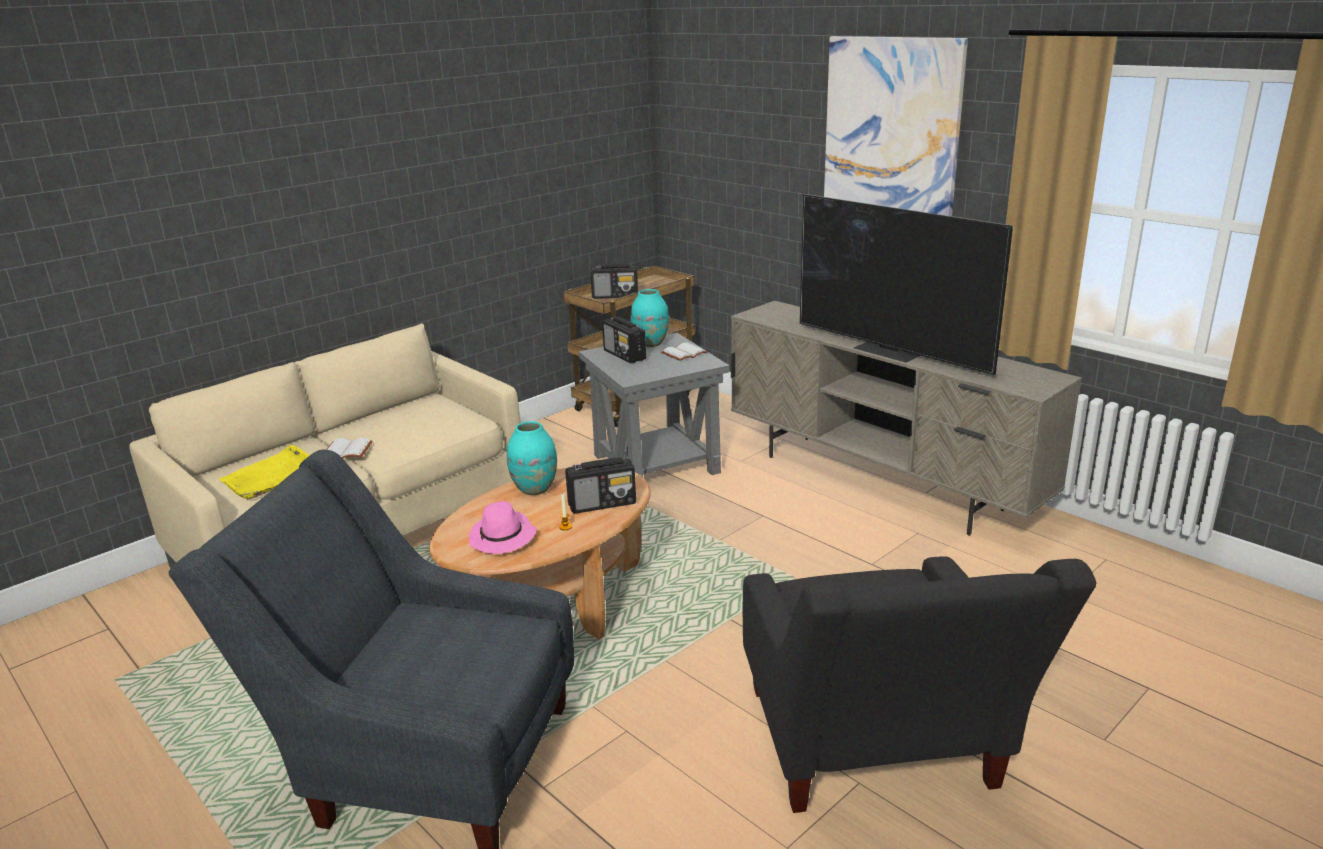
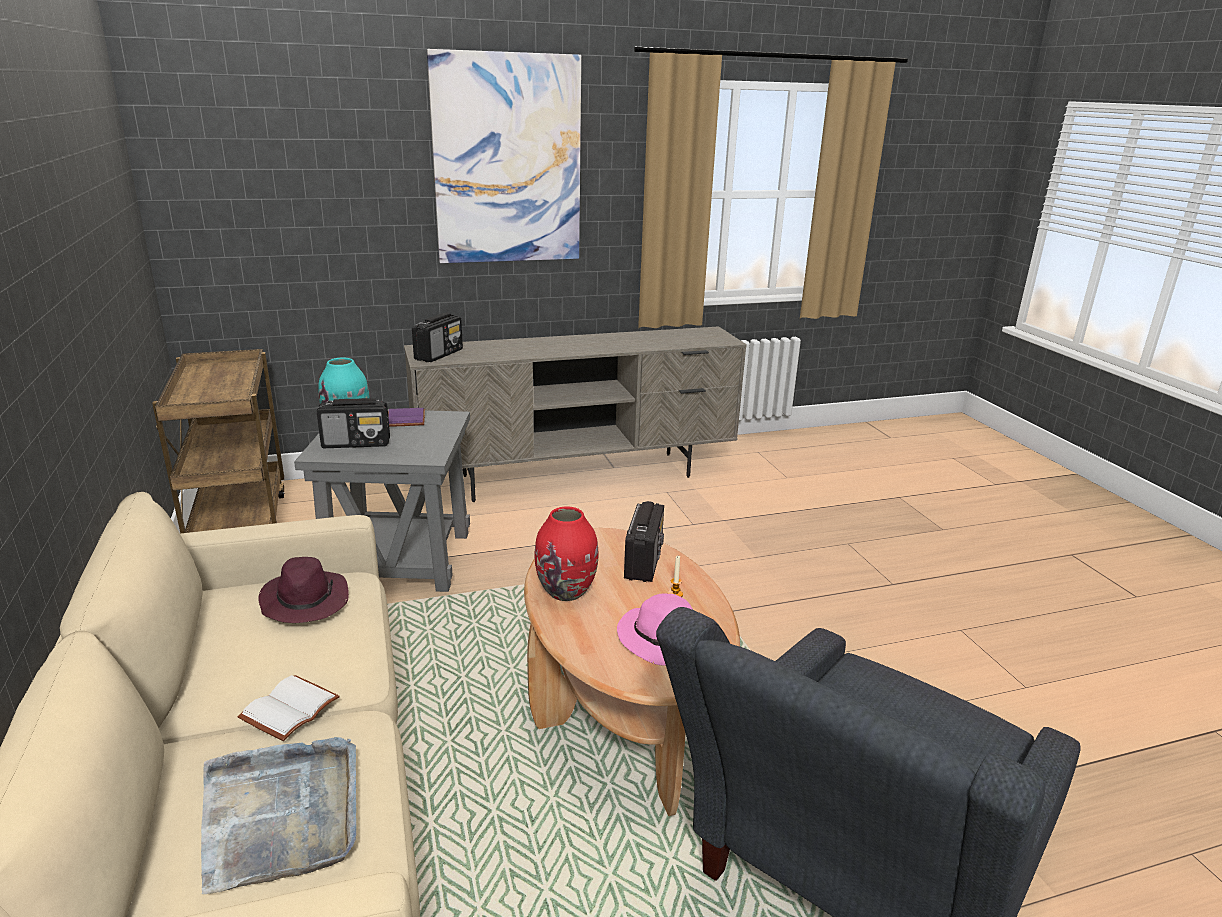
camera: 65 degrees left, 0 degrees up
(272, 476) = (281, 814): yellow tray -> grey tray
(441, 418) = (304, 601): none -> purple hat
(535, 489) = (567, 591): turquoise vase -> red vase
(615, 296) = (213, 394): radio -> radio (439, 354)
(684, 354) = (407, 419): white book -> purple book
(877, 757) = (934, 612): black armchair -> none
(890, 350) = (595, 348): television -> none

